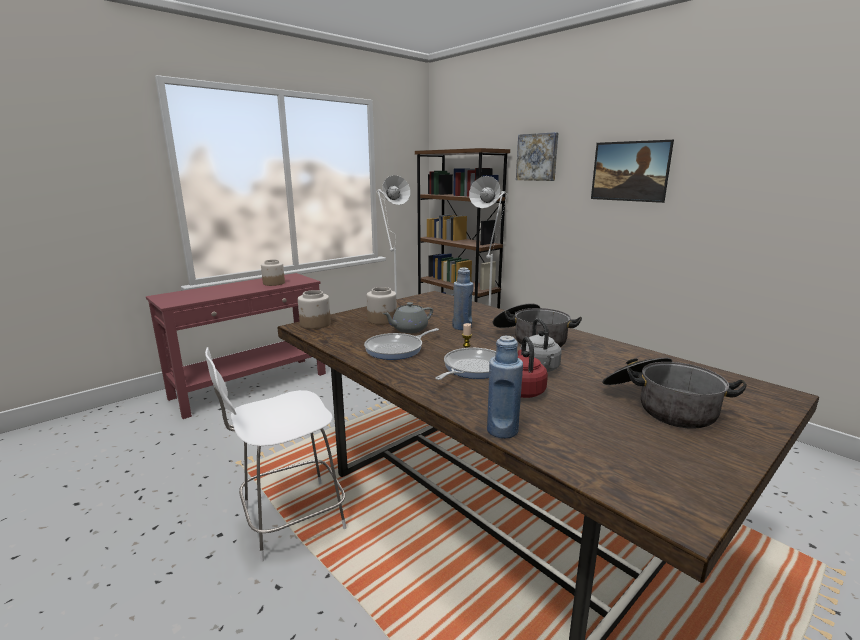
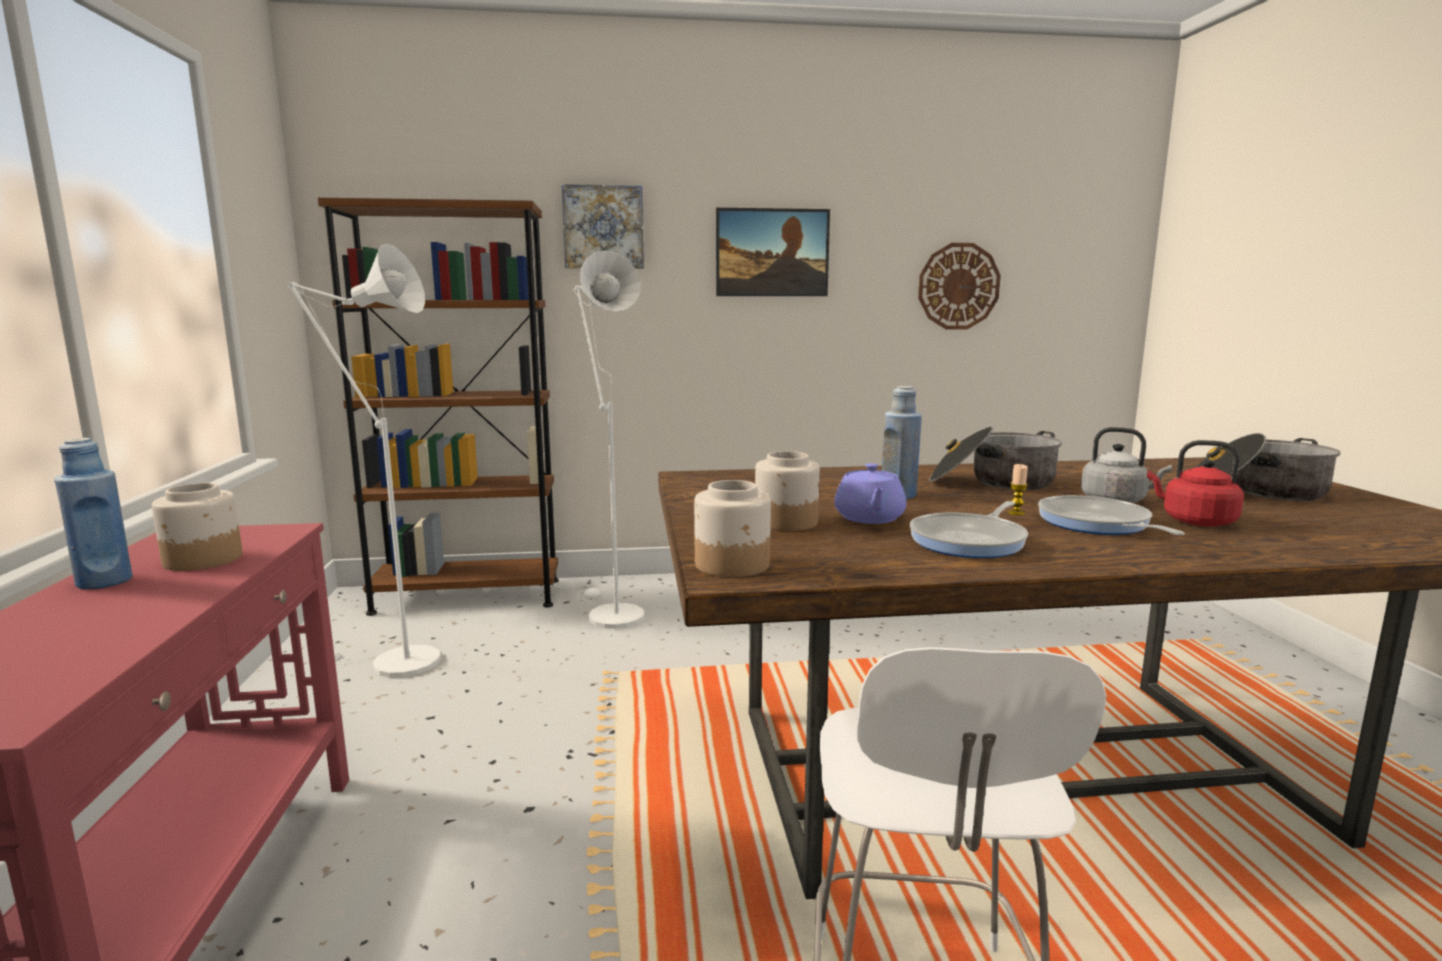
camera: 55 degrees left, 5 degrees down
(397, 349) = (971, 541): frying pan -> frying pan turned 45 degrees clockwise
(409, 329) = (869, 518): grey teapot -> purple teapot
(502, 430) = (1334, 553): blue bottle -> blue bottle (104, 582)
(784, 200) = (958, 286): none -> wall clock

